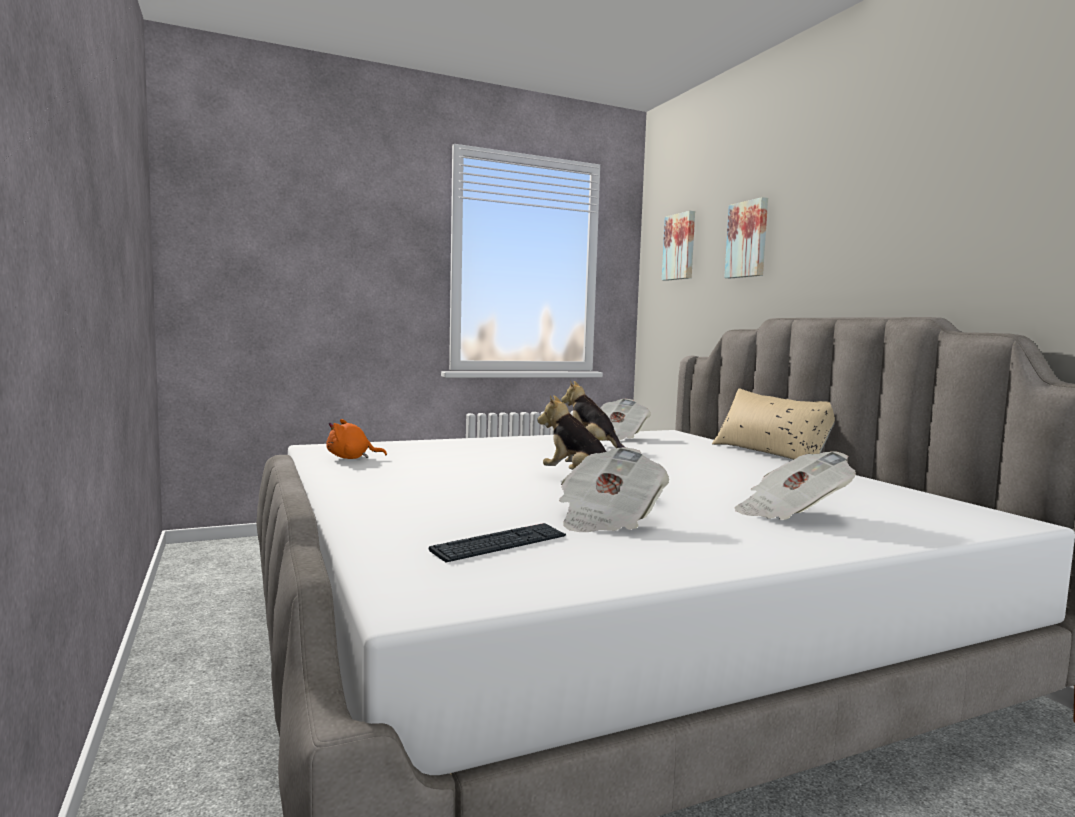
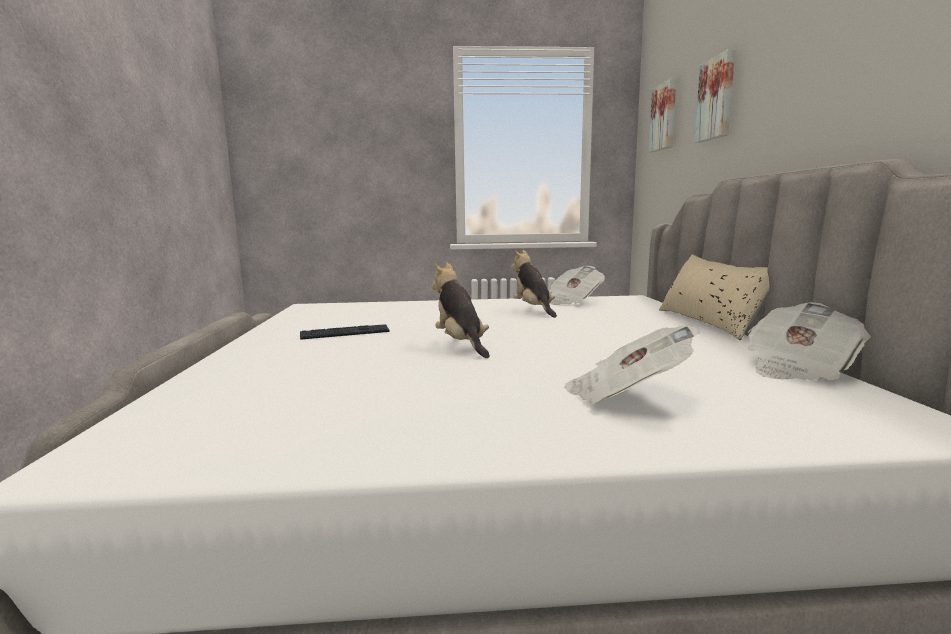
camera: 20 degrees right, 5 degrees up
(351, 458) = (313, 316): orange plush toy -> none
(500, 544) = (267, 408): keyboard -> keyboard (345, 333)
(607, 519) = (414, 388): newspaper -> newspaper (797, 369)

